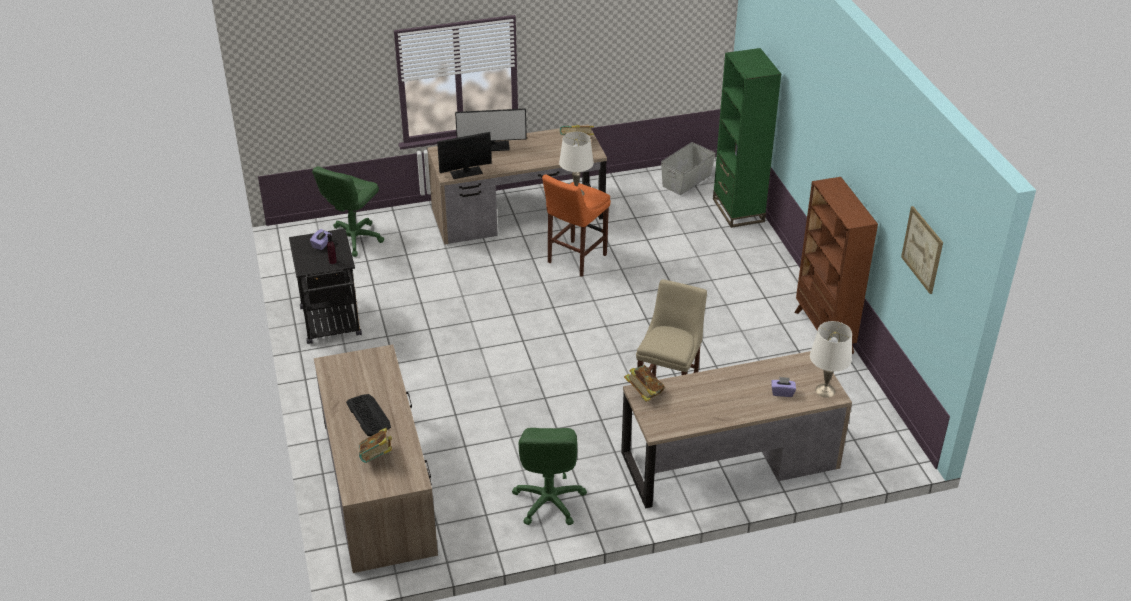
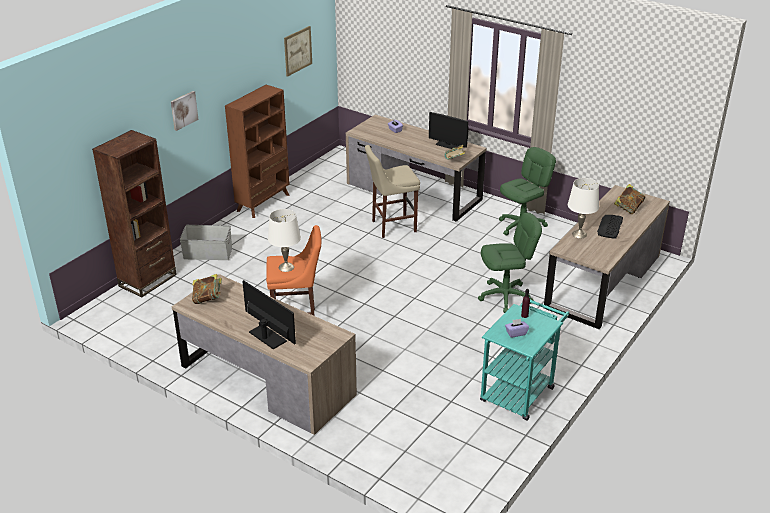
camera: 130 degrees left, 5 degrees down
(332, 325) = (520, 390): black cart -> turquoise cart
(353, 239) = (412, 454): green office chair -> green office chair (505, 296)
(466, 172) = (324, 328): monitor -> monitor (448, 145)
(687, 180) = (123, 320): grey storage box -> grey storage box (207, 253)
(738, 210) = (148, 280): green bookcase -> brown bookcase
(818, 124) = (183, 110): none -> picture
(825, 391) = (377, 121): white table lamp -> white table lamp (579, 234)

